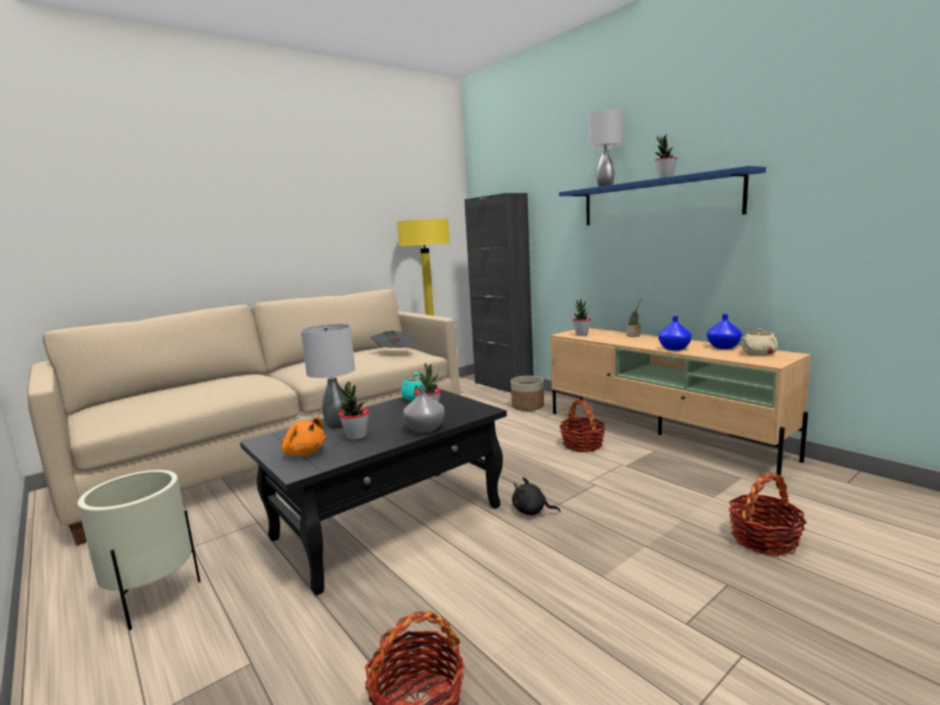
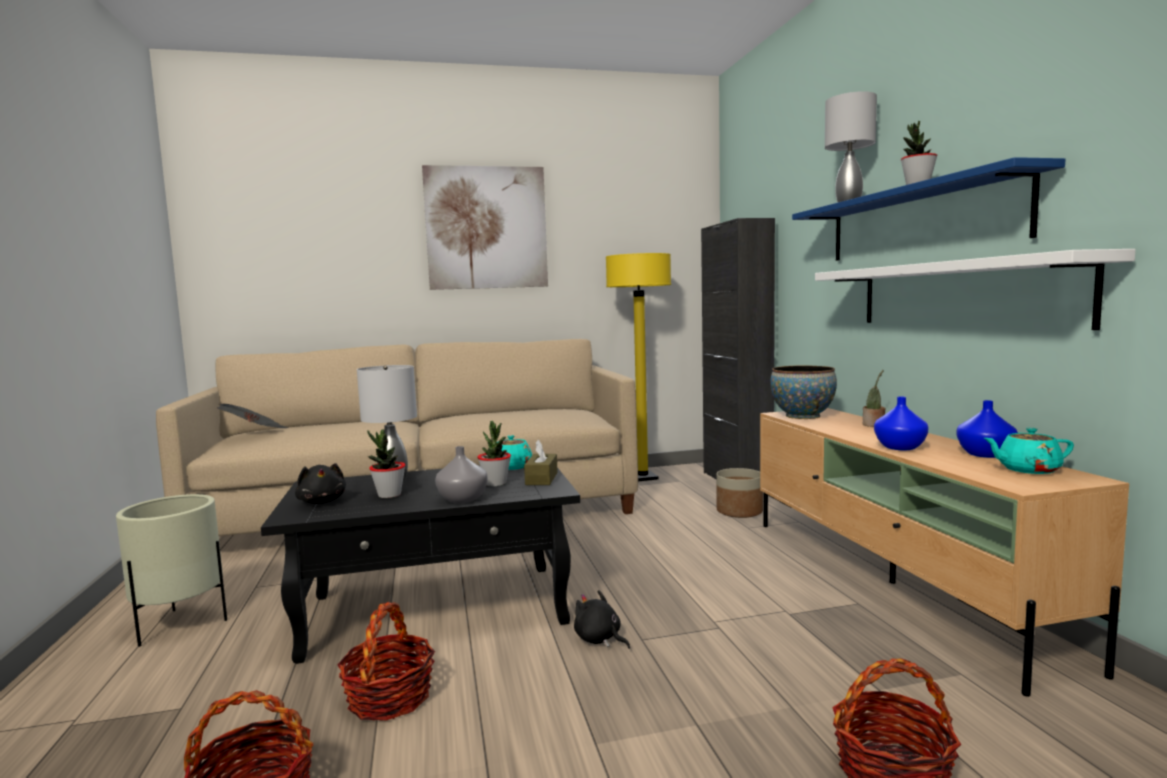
camera: 25 degrees right, 5 degrees down
(294, 196) = (486, 228): none -> picture
(304, 452) = (322, 501): orange plush toy -> black plush toy
(395, 352) = (560, 414): newspaper -> newspaper (255, 433)
(457, 403) = (541, 478): none -> brown tissue box
(581, 334) = (802, 416): potted plant -> bowl
(582, 445) = (758, 573): basket -> basket (389, 697)
(691, 248) = (961, 294): none -> white shelf
(758, 353) = (1027, 470): beige teapot -> turquoise teapot

